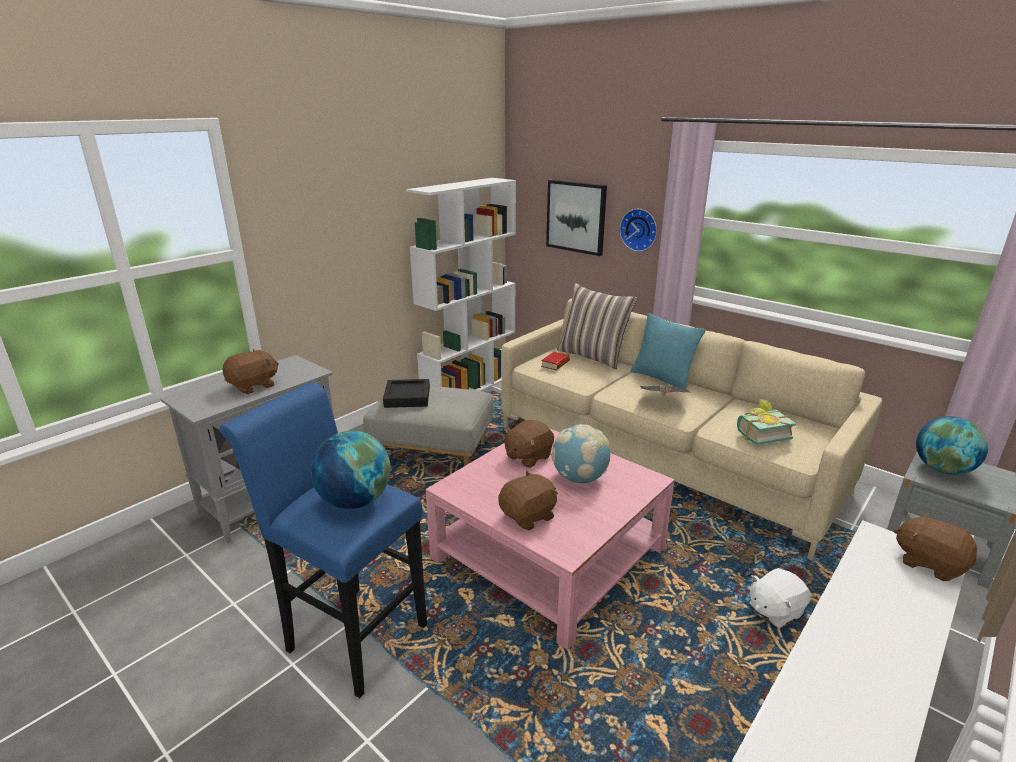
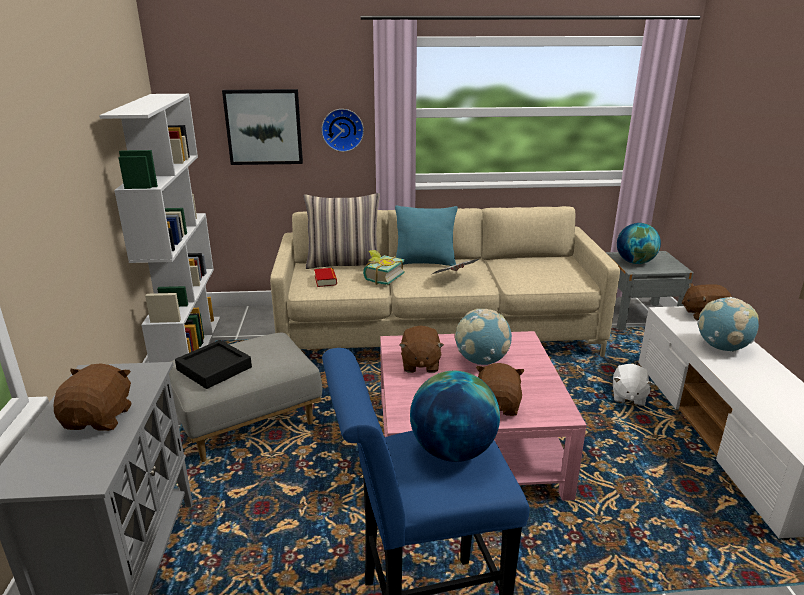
camera: 45 degrees left, 0 degrees up
(760, 433) = (542, 276): book -> book (380, 277)
(879, 604) = (722, 347): none -> globe

